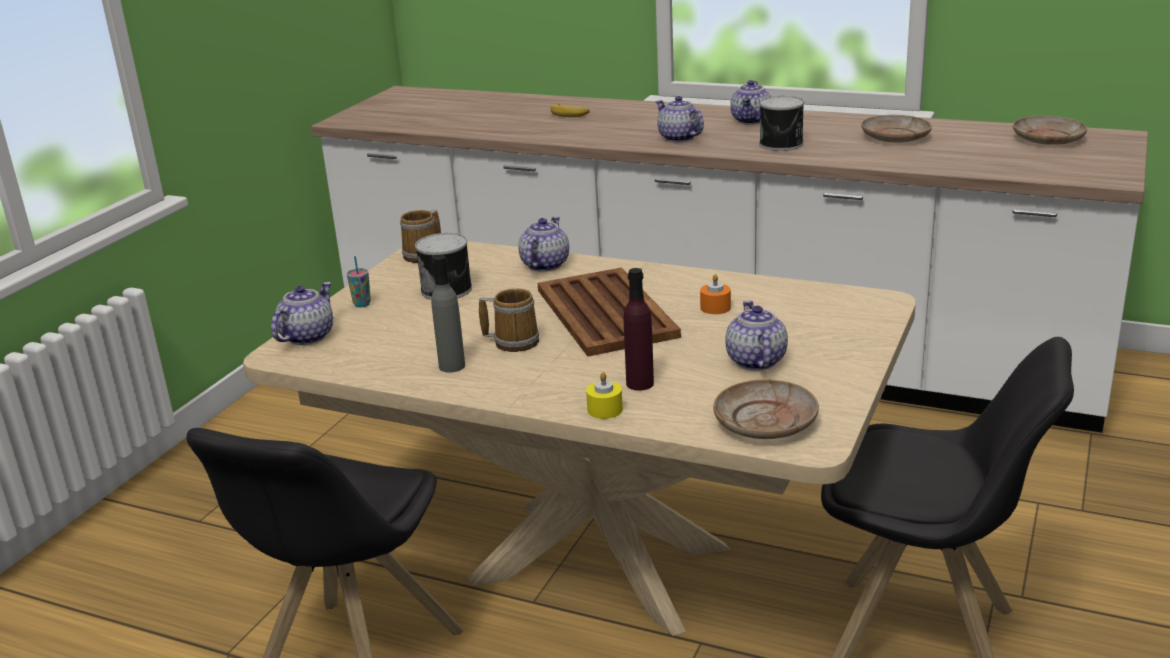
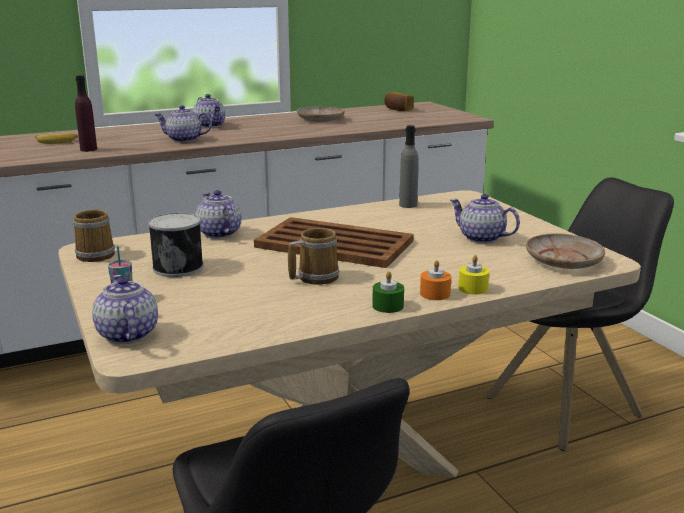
camera: 50 degrees left, 5 degrees down
(452, 366) = (309, 305): grey bottle -> grey bottle (408, 205)
(501, 393) = (388, 306): none -> green candle
(640, 383) = (454, 269): purple bottle -> purple bottle (88, 149)
(715, 307) = (391, 222): orange candle -> orange candle (435, 294)
(782, 144) = (264, 132): can -> none
(1048, 139) = (398, 109): beige plate -> bread

